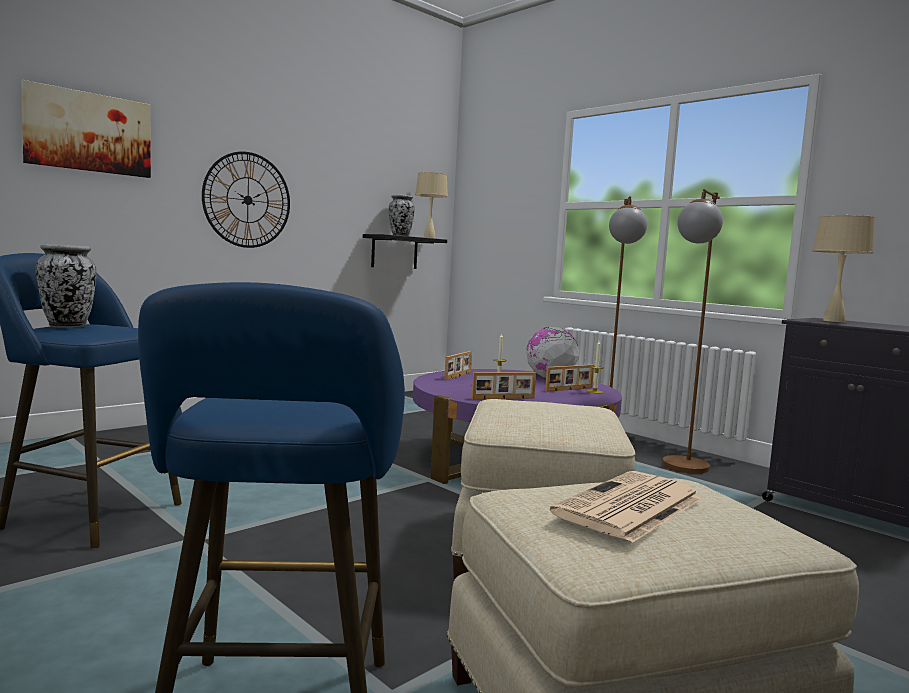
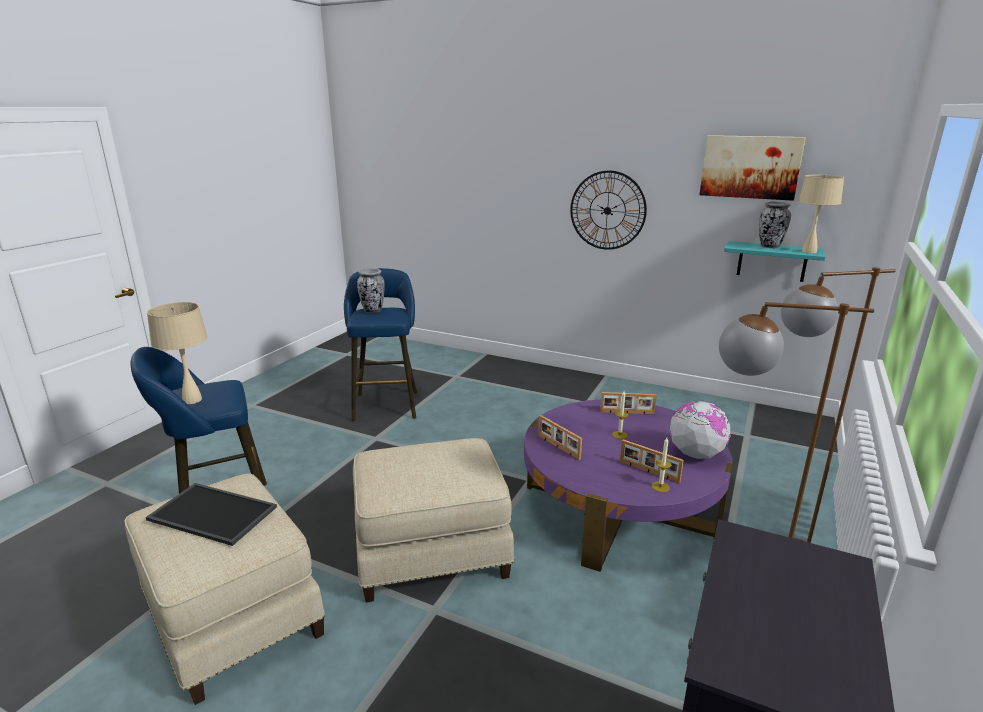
camera: 70 degrees right, 15 degrees up
(88, 132) = (500, 170): picture -> picture (750, 167)
(394, 252) = (772, 261): black shelf -> turquoise shelf
(629, 507) = (210, 514): newspaper -> tray
(834, 321) = (792, 569): beige table lamp -> beige table lamp (192, 400)

